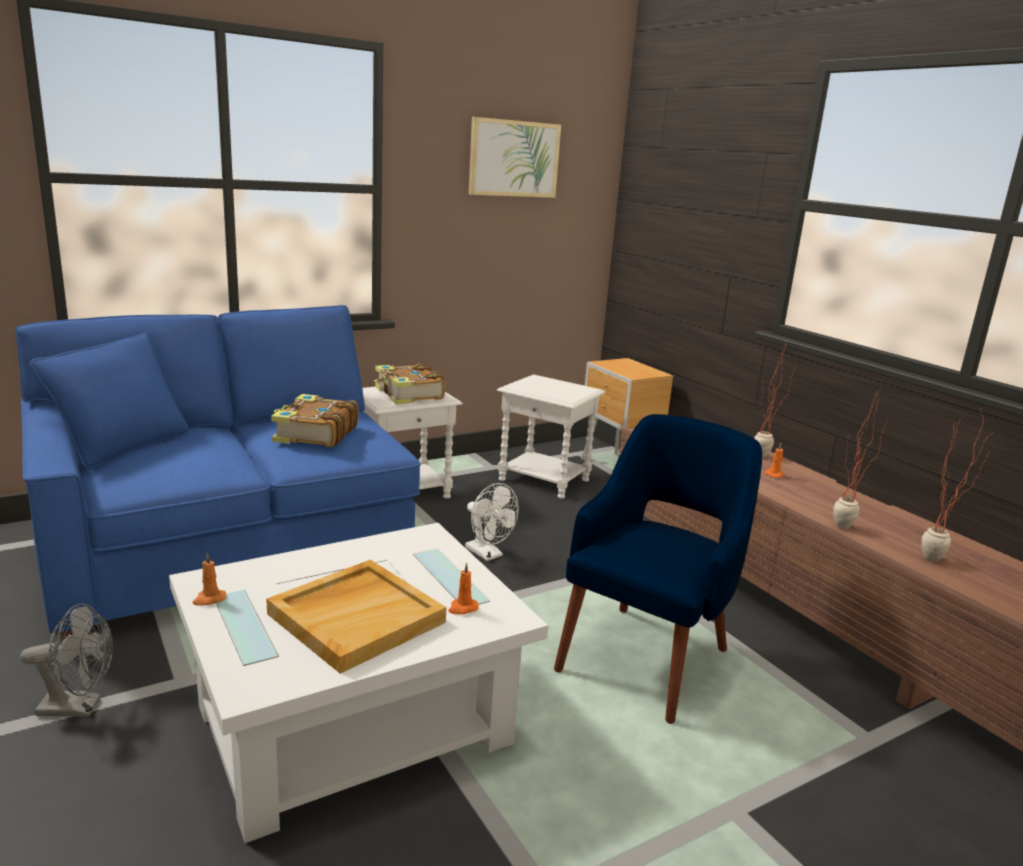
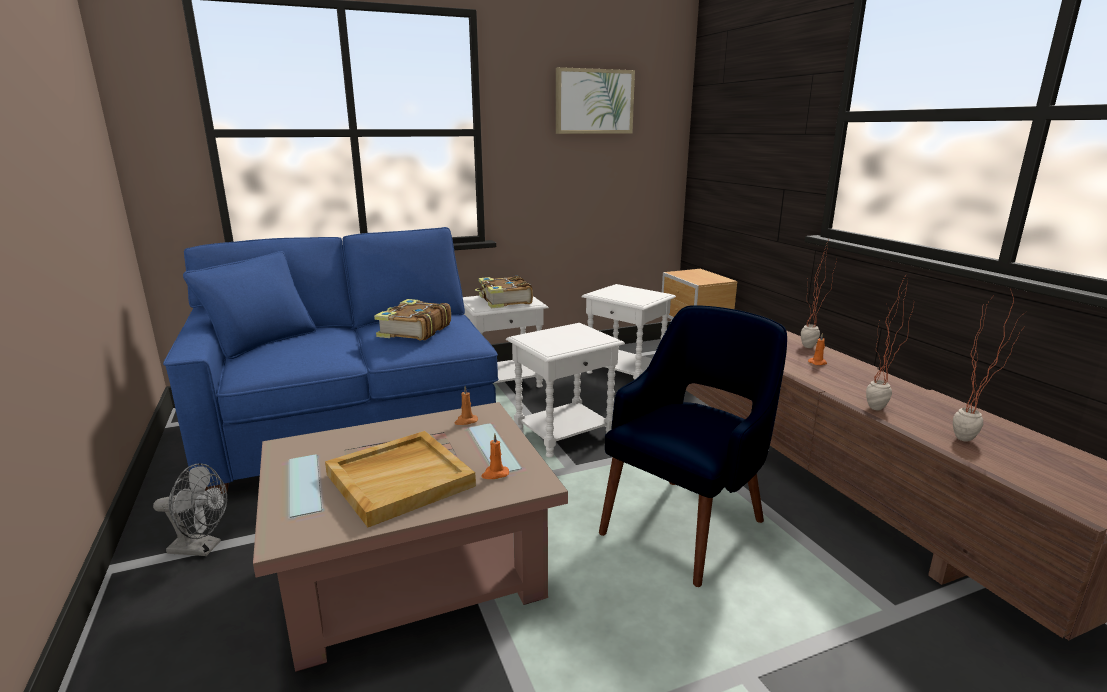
camera: 10 degrees right, 0 degrees up
(209, 599) = (284, 461): orange candle -> orange candle (465, 421)
(354, 723) = (414, 572): white coffee table -> brown coffee table
(488, 554) = (563, 433): white fan -> white side table

